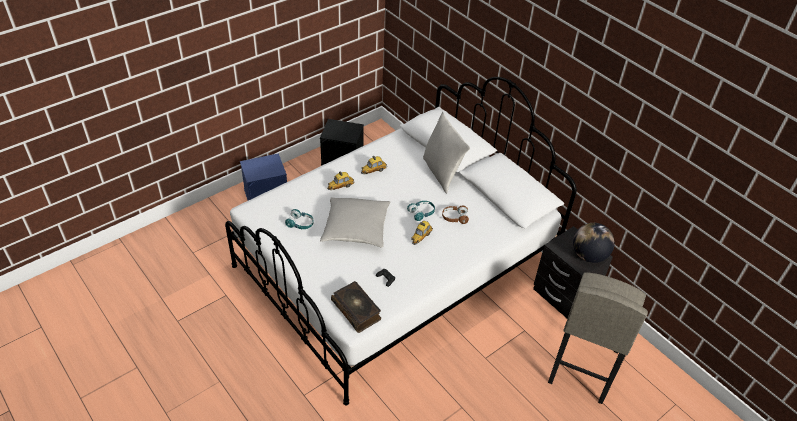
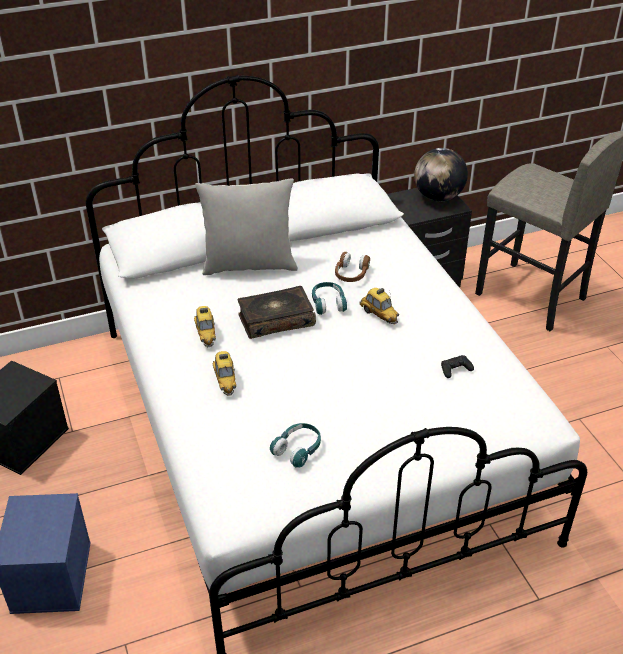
camera: 70 degrees left, 5 degrees down
(356, 229) = (336, 381): grey pillow -> none
(356, 310) = (514, 414): book -> book (276, 320)

